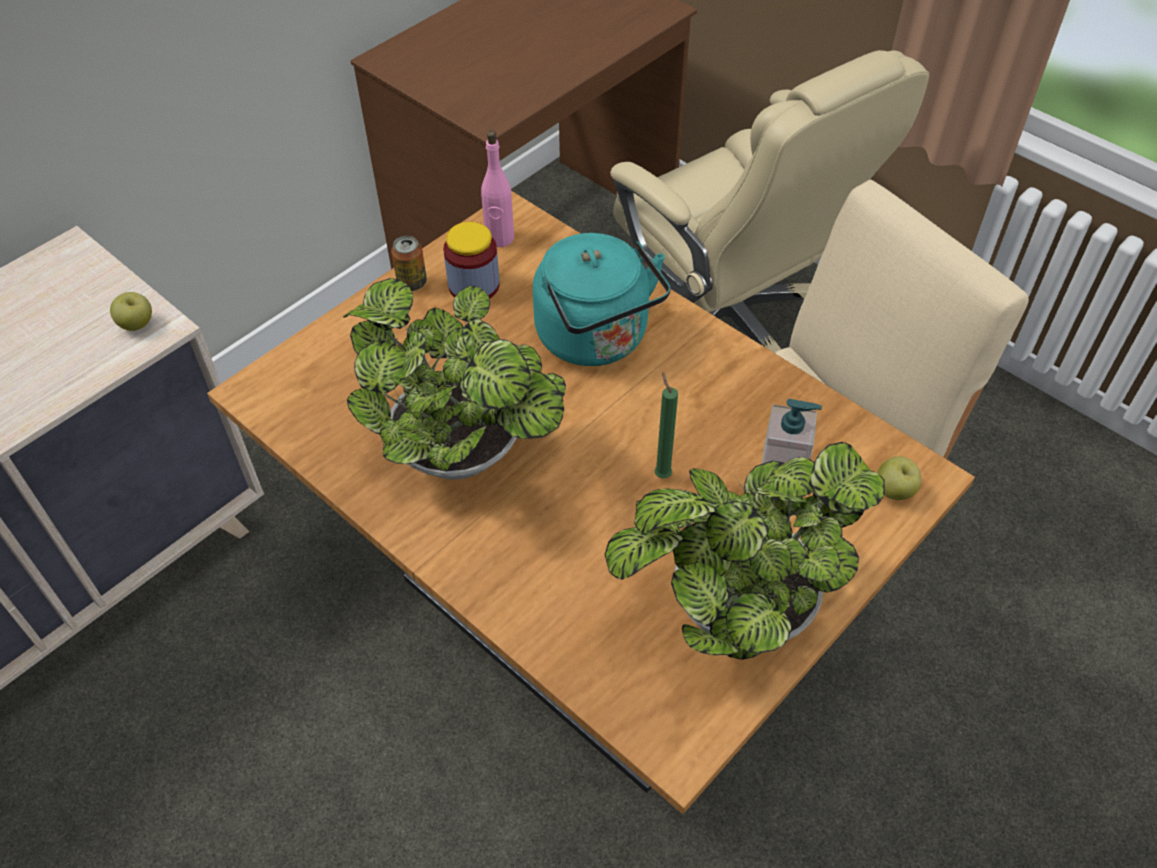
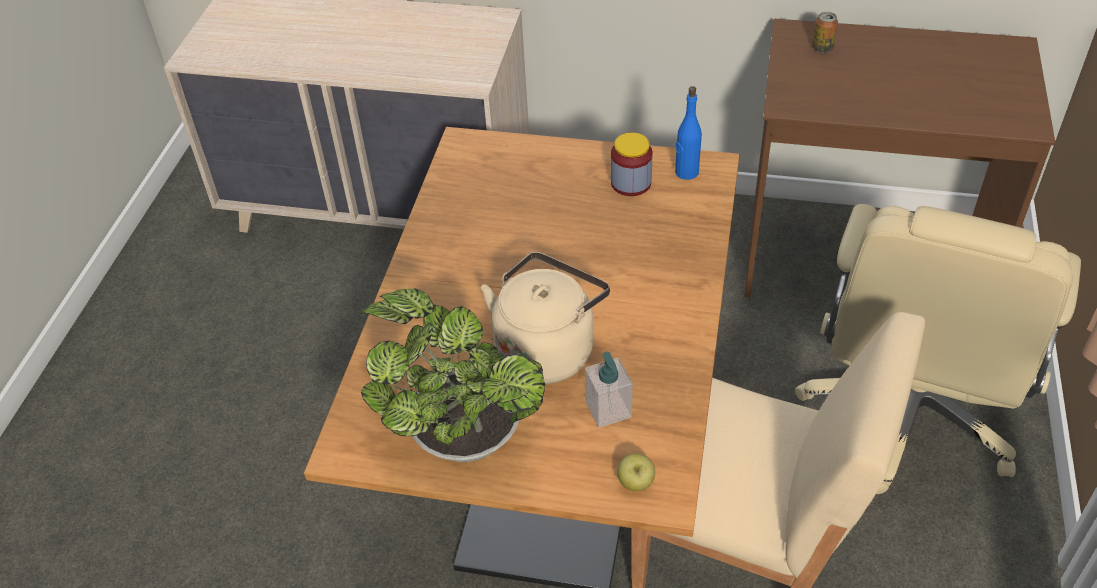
camera: 60 degrees right, 5 degrees down
(137, 325) = (469, 73): apple -> none
(412, 283) = (606, 156): can -> can (822, 48)
(466, 457) = (485, 253): potted plant -> none
(499, 238) = (686, 172): pink bottle -> blue bottle
(597, 339) = (638, 262): turquoise kettle -> none
(661, 473) = (547, 349): green candle -> beige kettle

